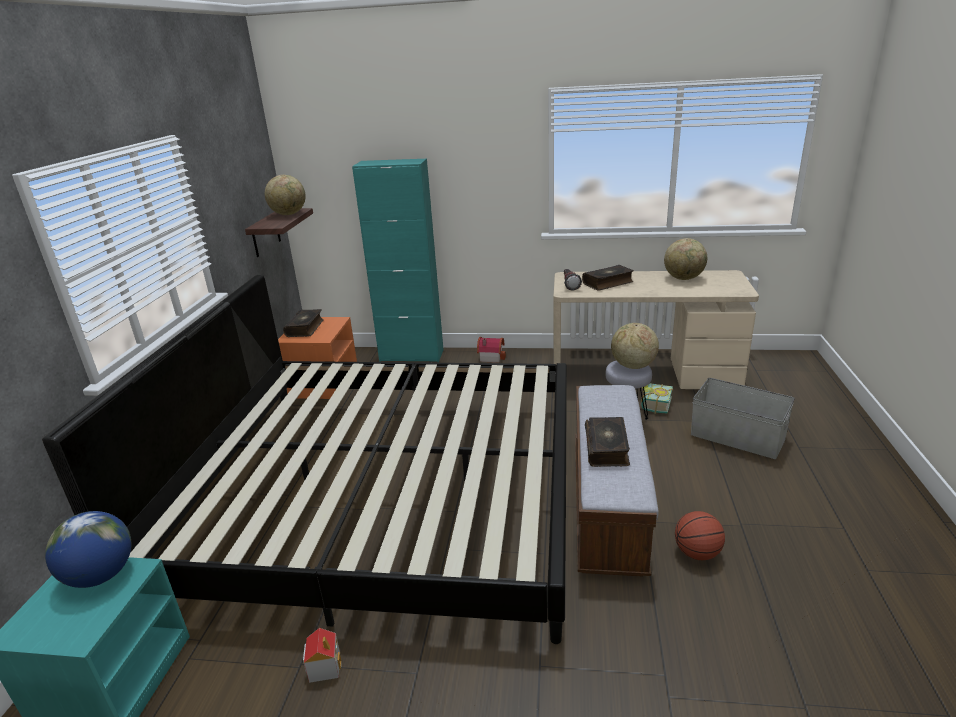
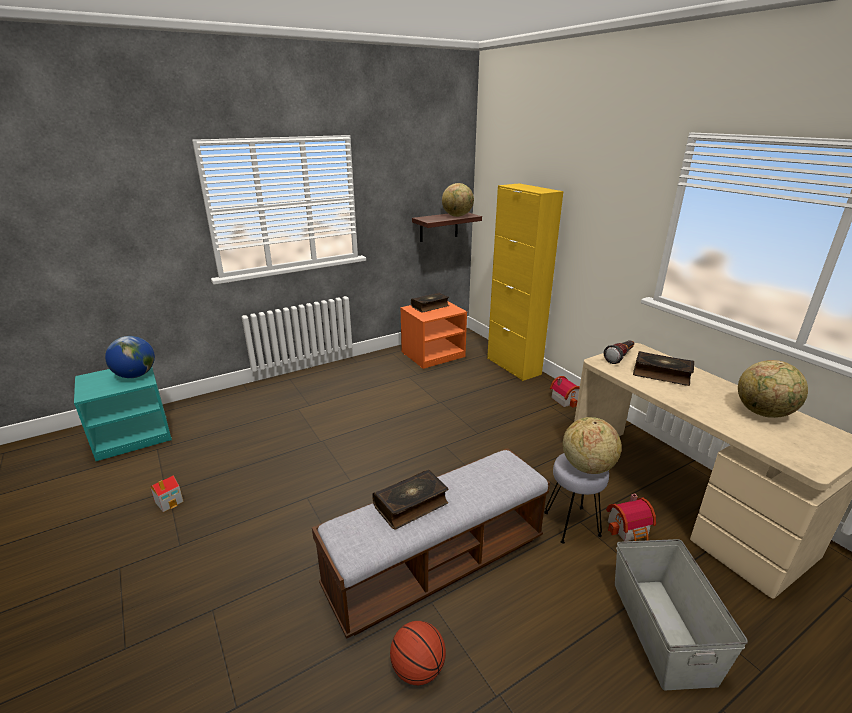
camera: 50 degrees right, 0 degrees up
(385, 493) = (342, 440): bed -> none
(411, 355) = (513, 366): turquoise cabinet -> yellow cabinet
(652, 405) = (630, 530): book -> toy house

